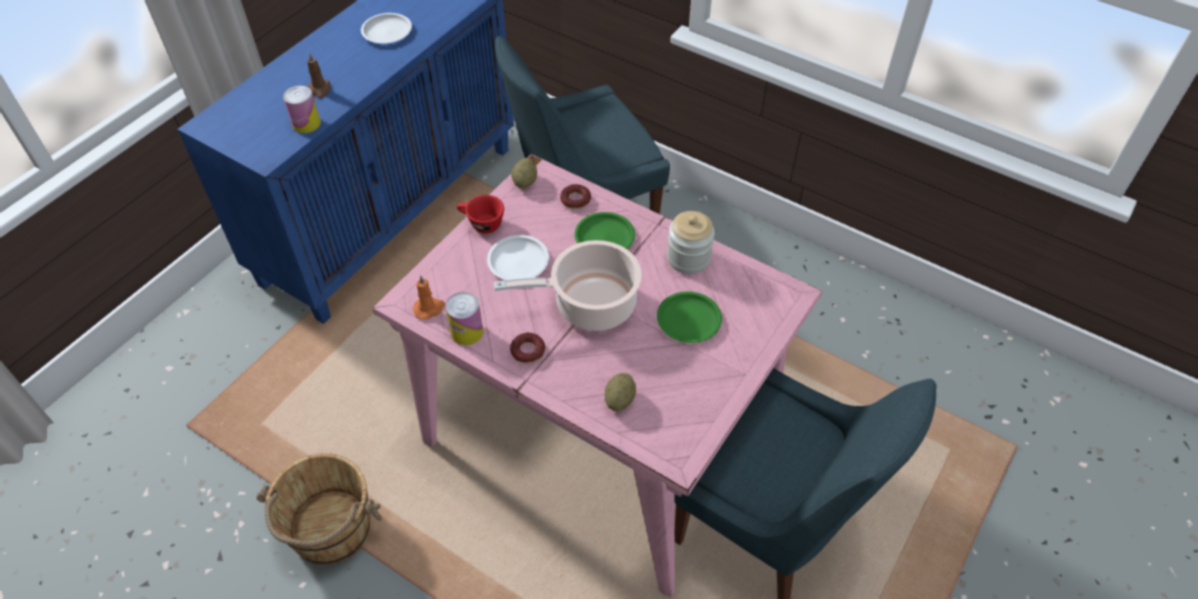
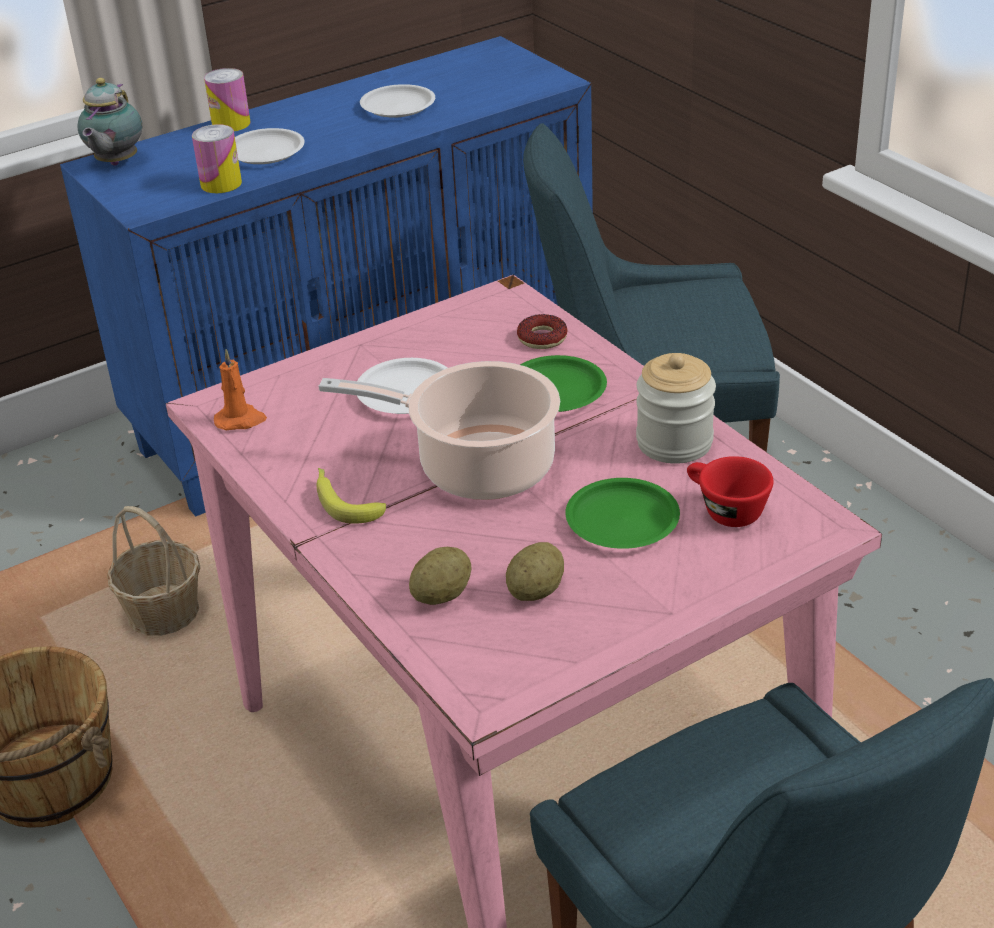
camera: 25 degrees right, 15 degrees down
(219, 120) = (115, 163): none -> teapot
(320, 90) = (265, 152): brown candle -> white plate
(340, 397) = (163, 613): none -> basket
(467, 332) = (273, 458): can -> can (231, 124)
(481, 224) = (383, 339): red cup -> red cup (724, 510)
(525, 182) = (481, 304): potato -> potato (536, 591)
(528, 351) = (344, 501): donut -> banana

